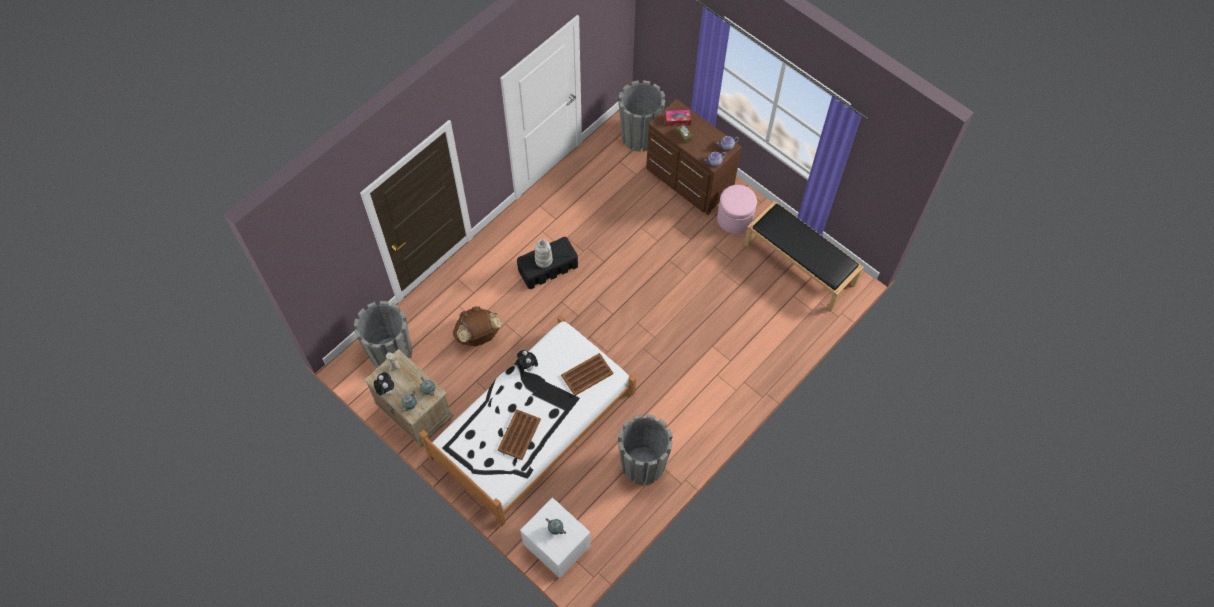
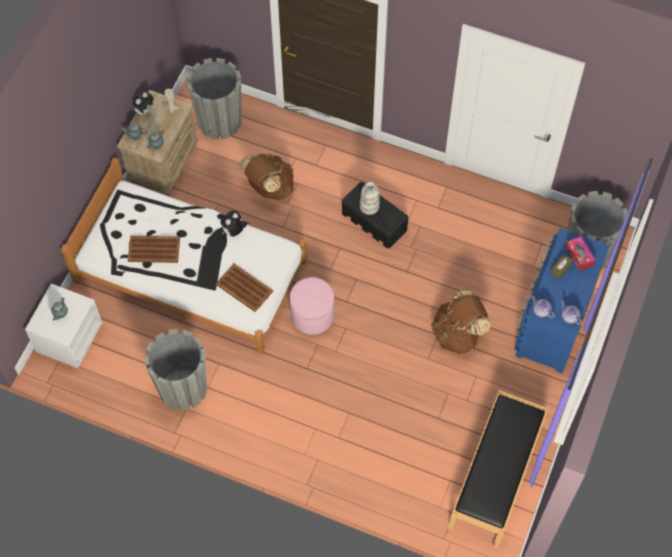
camera: 70 degrees right, 0 degrees up
(673, 246) = (457, 334): none -> brown backpack
(688, 181) = (551, 321): brown dresser -> blue dresser
(734, 219) = (524, 386): pink ottoman -> pink ottoman (312, 315)

